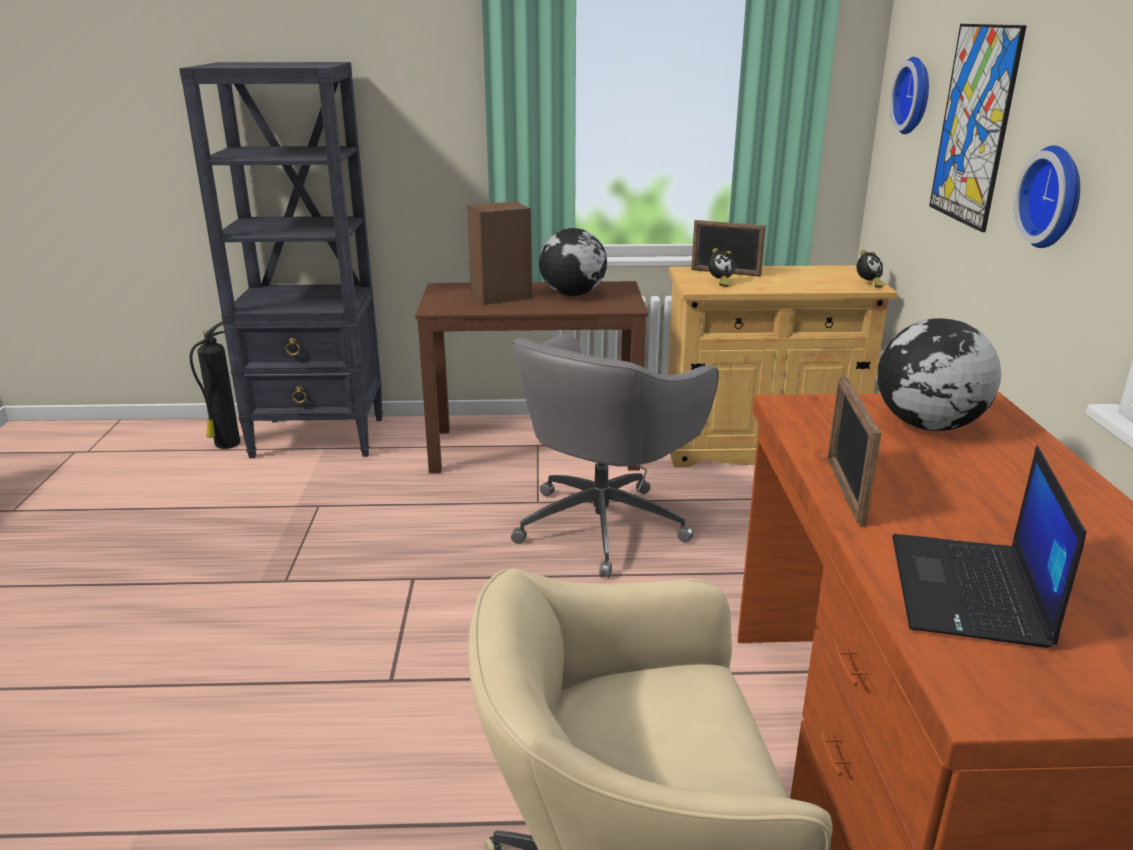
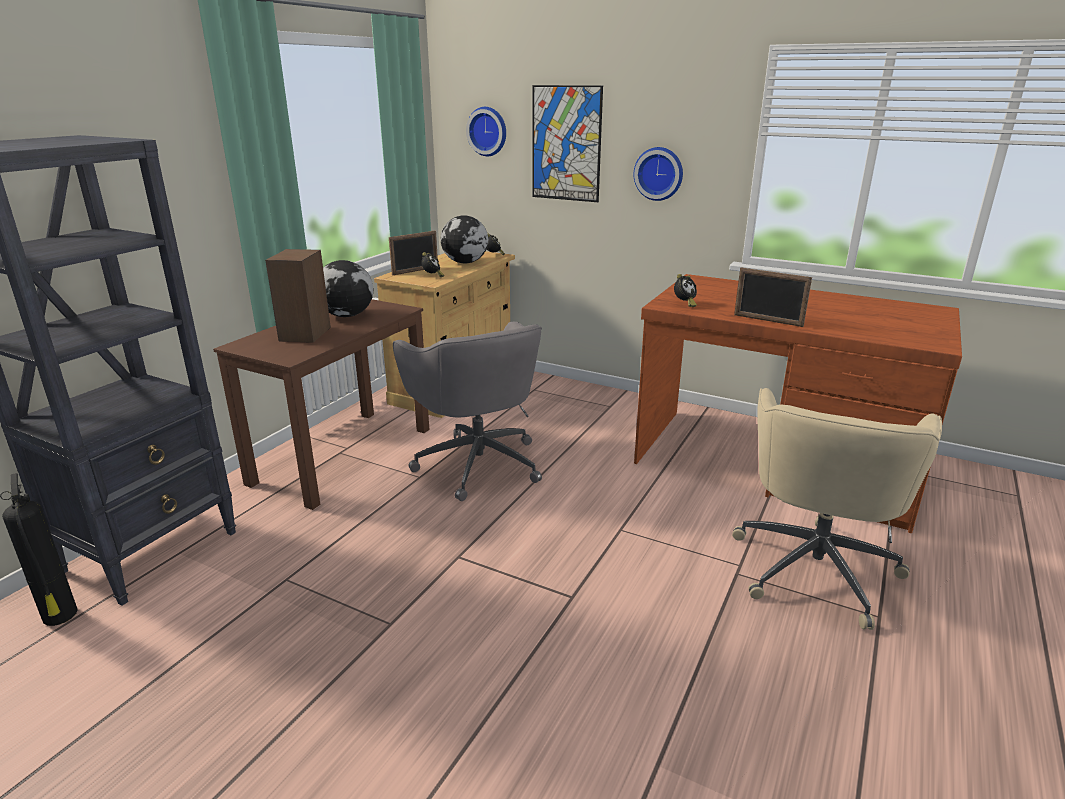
camera: 60 degrees left, 0 degrees up
(820, 417) = (684, 304): none -> alarm clock
(927, 426) = (712, 292): globe -> globe (465, 263)
(970, 591) = (864, 326): laptop -> none

